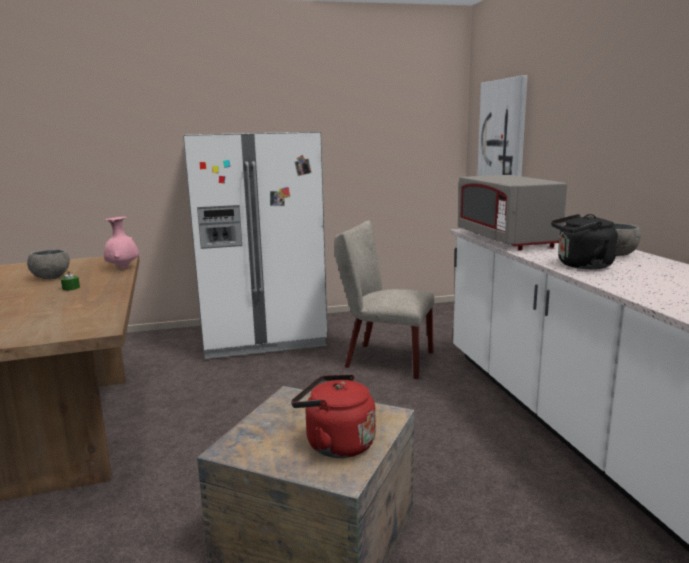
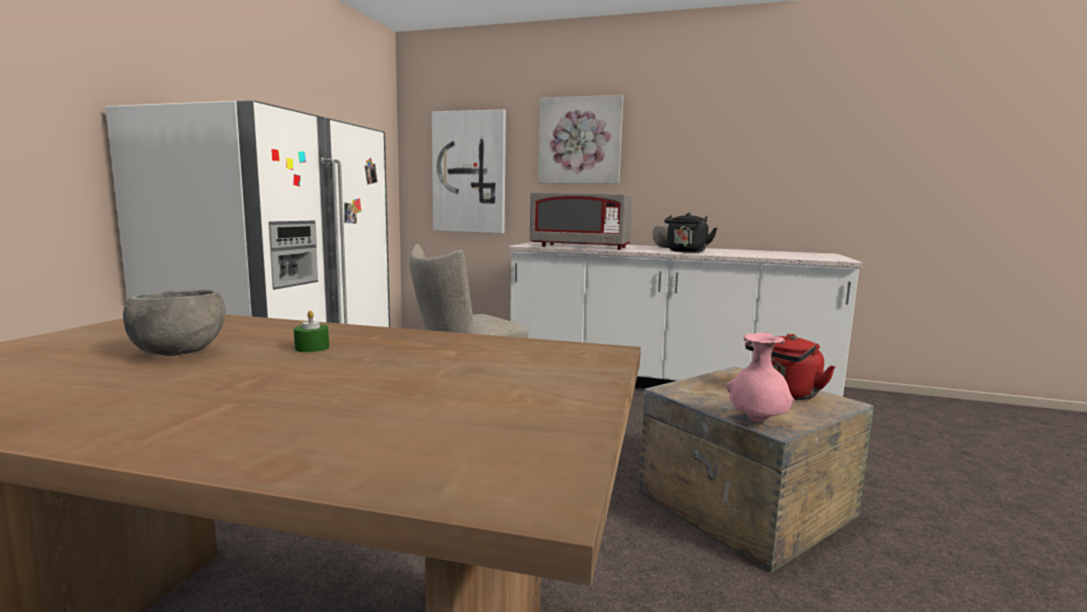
camera: 60 degrees left, 5 degrees down
(123, 268) = (256, 321): pink vase -> pink vase (757, 421)
(579, 107) = (580, 141): none -> picture

